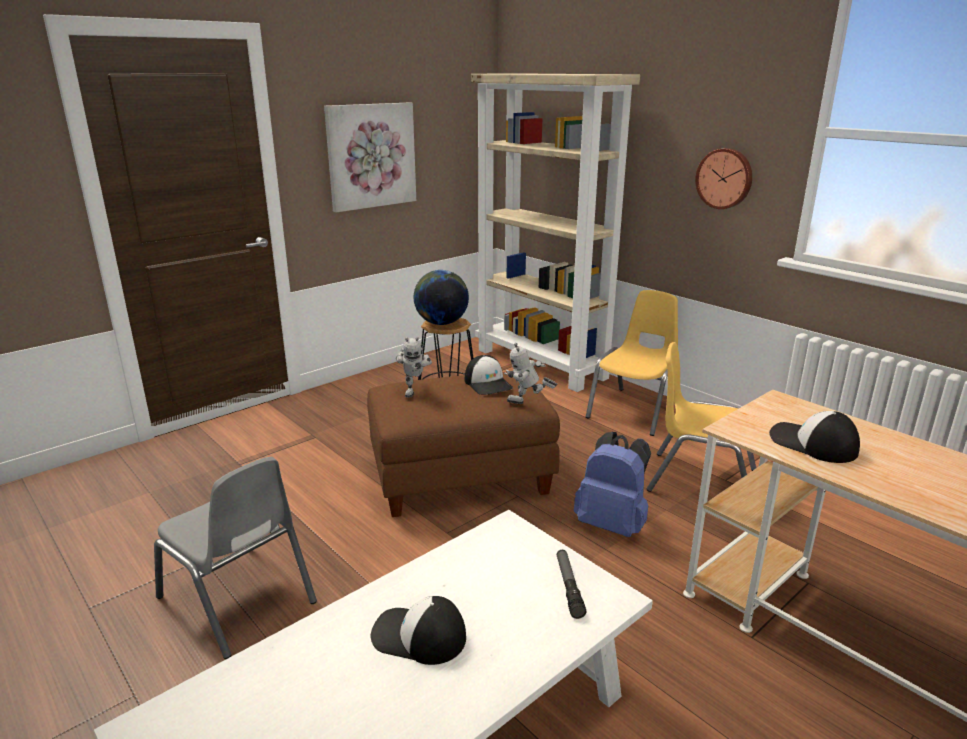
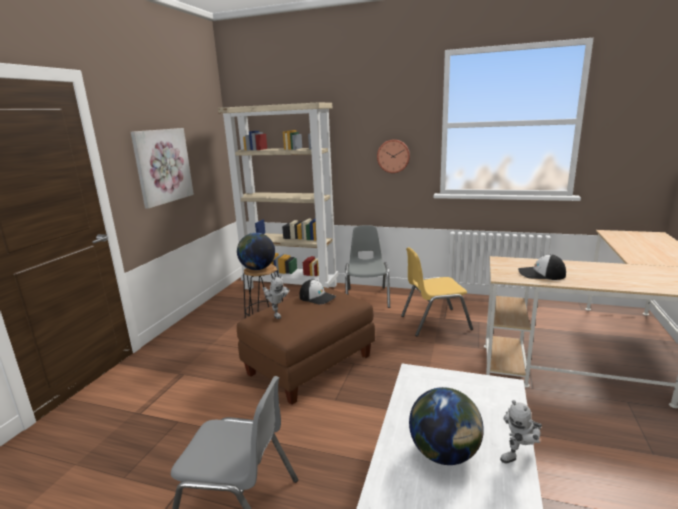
camera: 30 degrees left, 5 degrees down
(418, 636) = (444, 453): cap -> globe
(528, 404) = (353, 302): toy robot -> toy robot (520, 457)
(569, 587) = (482, 390): flashlight -> none
(612, 524) = (417, 359): blue backpack -> none
(635, 411) = (367, 297): yellow chair -> grey chair

